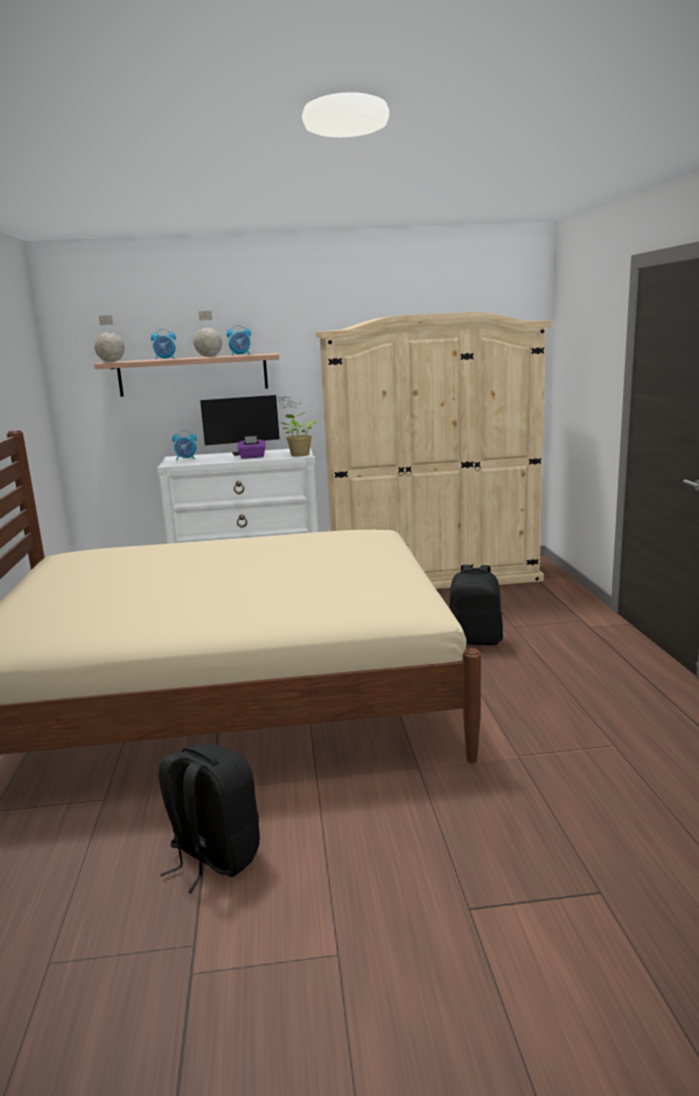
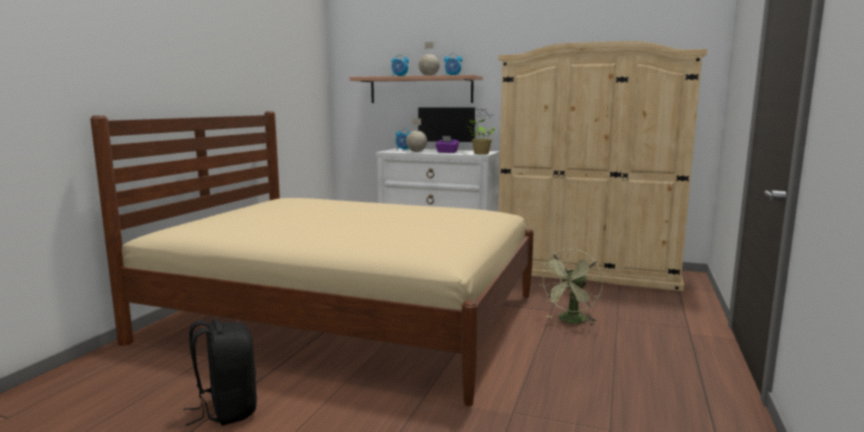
camera: 25 degrees right, 5 degrees down
(111, 362) = (363, 76): globe -> globe (416, 152)
(475, 640) = (571, 321): black backpack -> green fan

